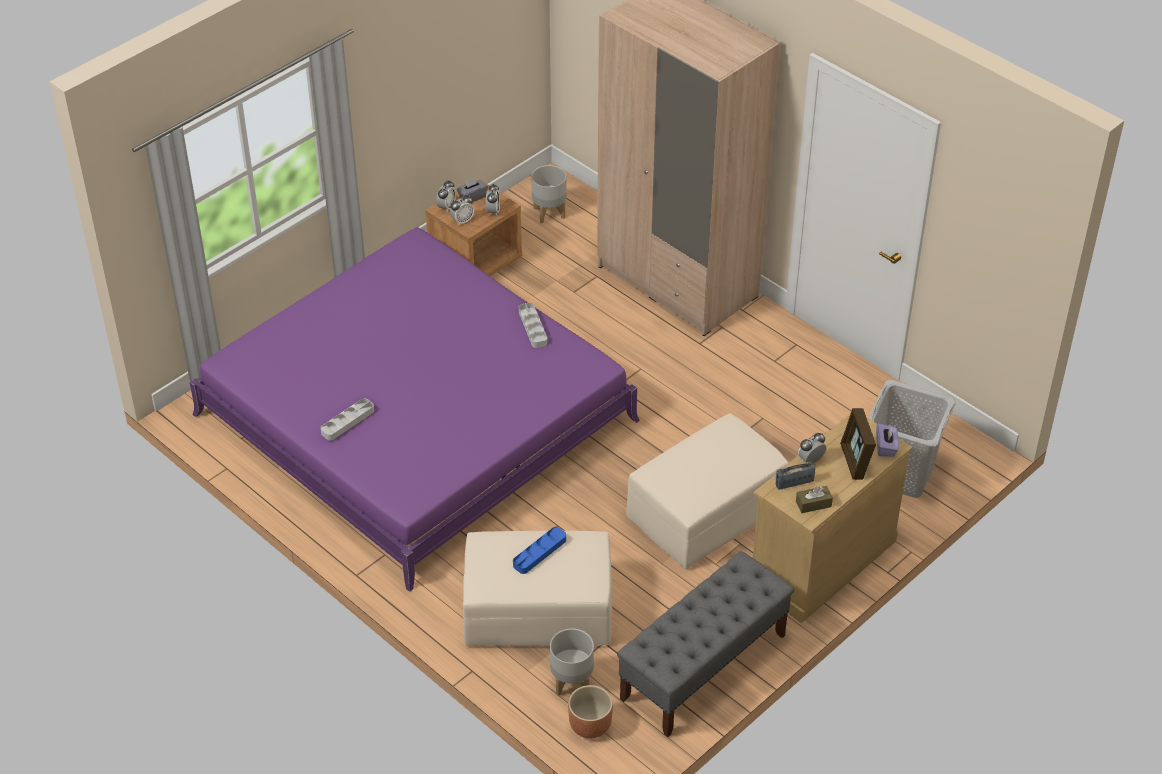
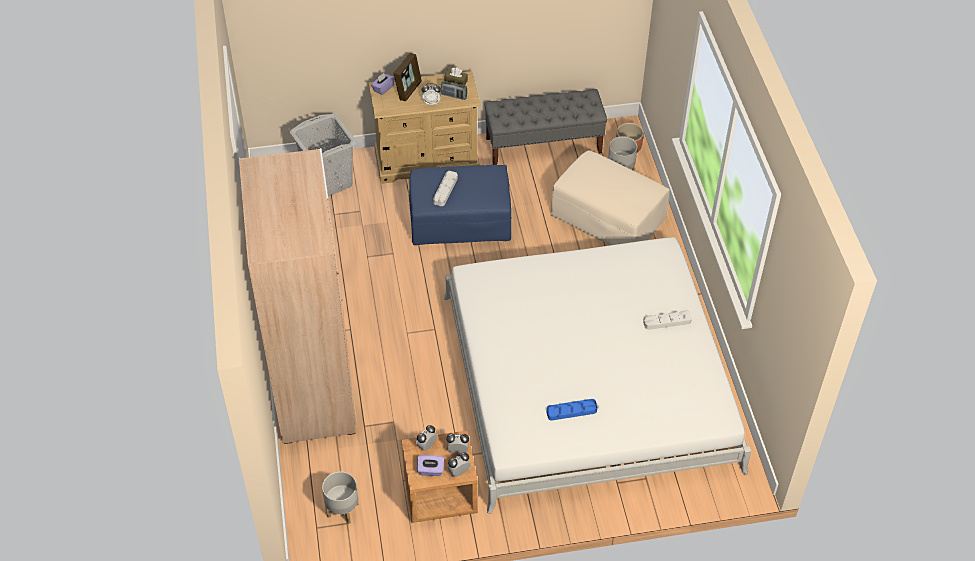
camera: 145 degrees left, 5 degrees up
(415, 418) = (588, 381): purple bed -> white bed
(472, 197) = (430, 470): grey tissue box -> purple tissue box
(532, 327) = (486, 326): grey tray -> grey tray (445, 190)
(539, 553) = (606, 186): blue tray -> blue tray (571, 411)
(706, 511) = (460, 220): beige ottoman -> blue ottoman

